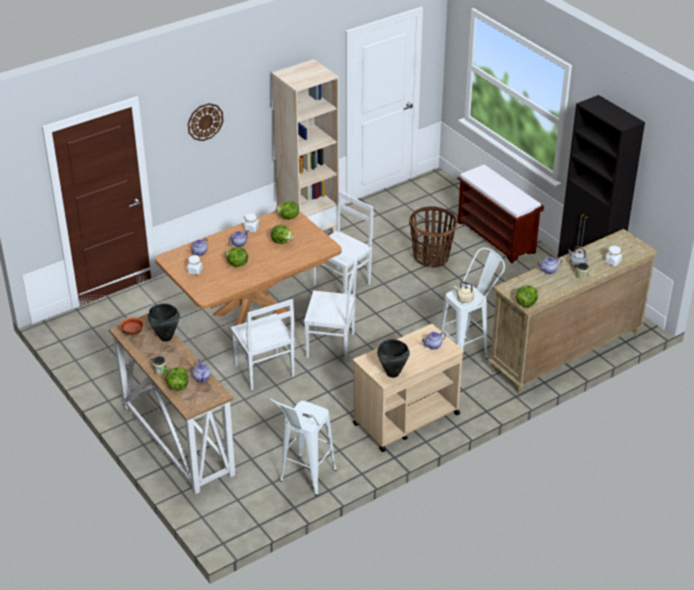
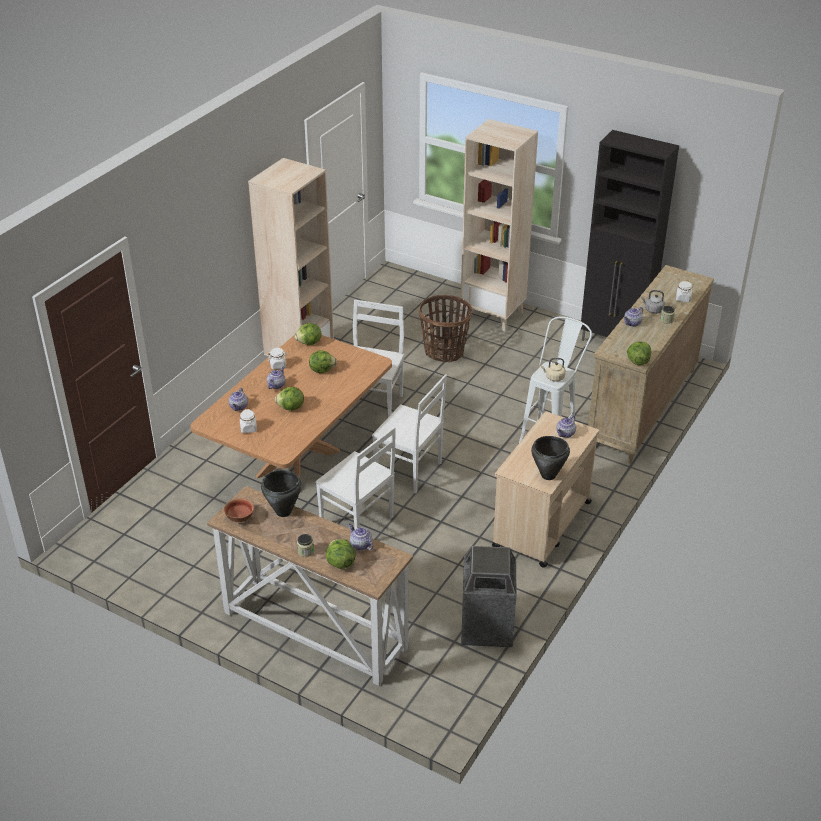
camera: 25 degrees left, 0 degrees up
(205, 121) = (191, 254): wall clock -> none
(303, 481) = (486, 628): white stool -> trash can
(332, 345) = (410, 471): white chair -> white chair turned 45 degrees clockwise
(496, 237) = (493, 315): brown bench -> beige bookcase

